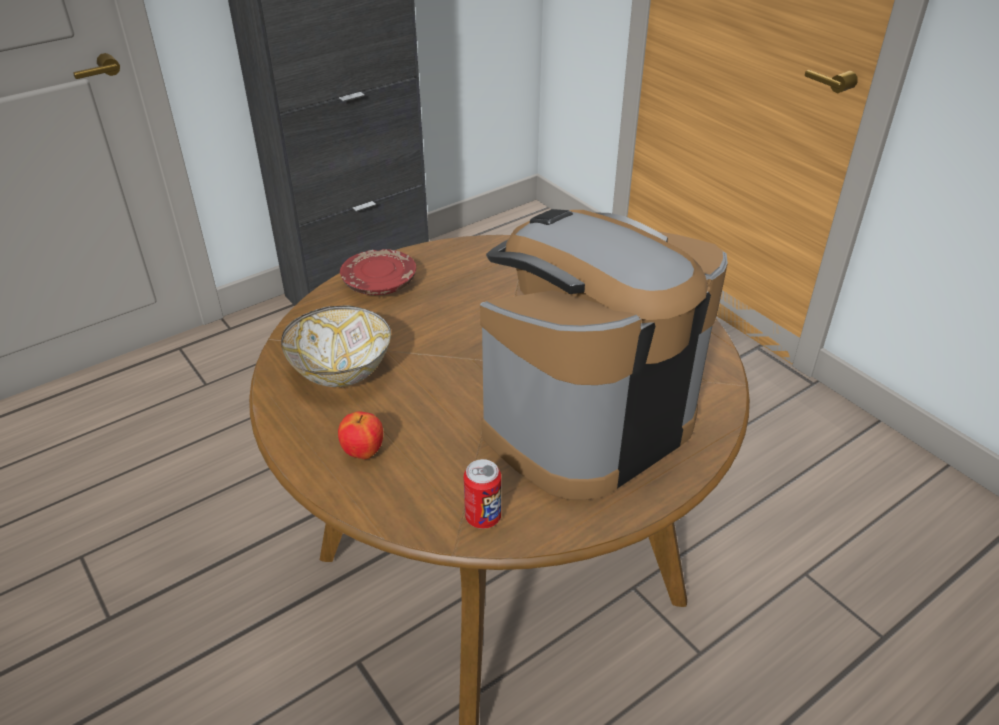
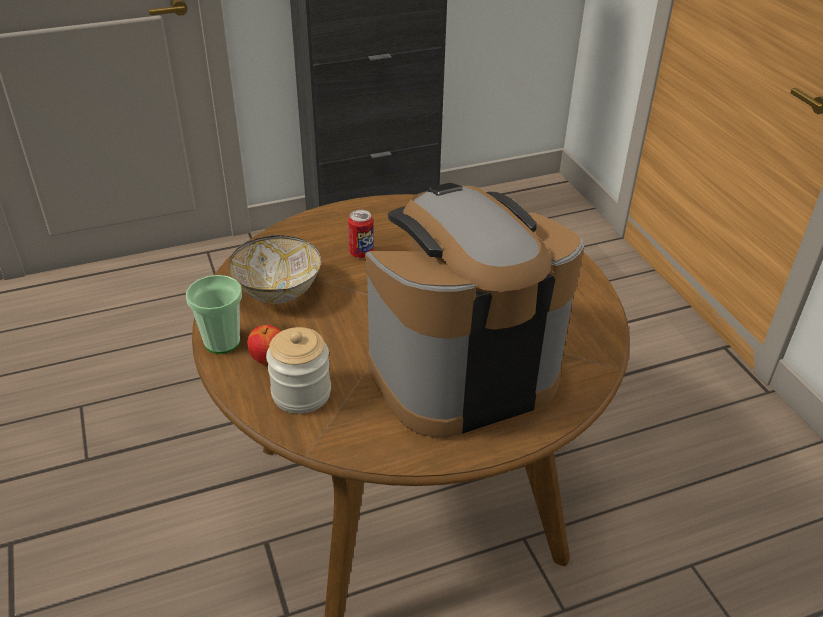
camera: 15 degrees right, 0 degrees up
(299, 442) = (222, 341): none -> cup
(379, 283) = (339, 223): red plate -> none
(418, 483) = (301, 393): none -> jar
(483, 517) = (341, 432): can -> can (361, 253)

